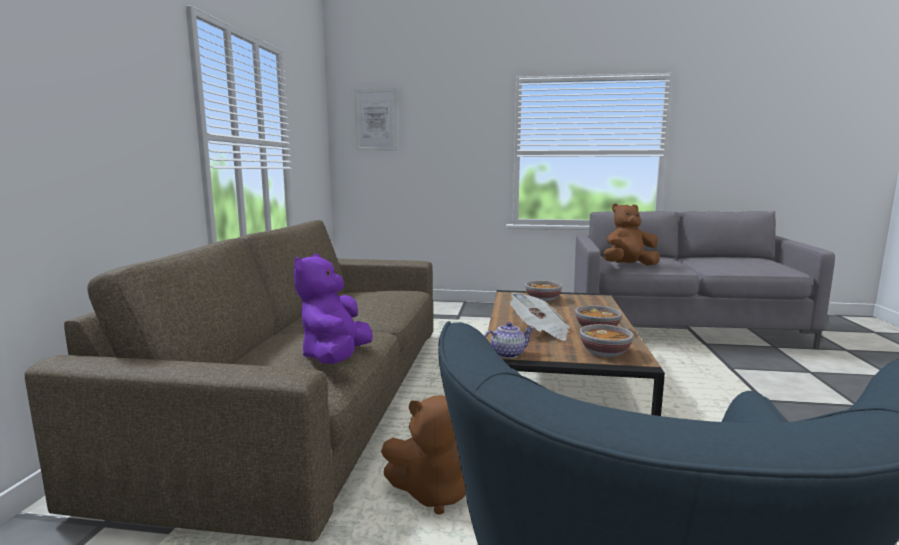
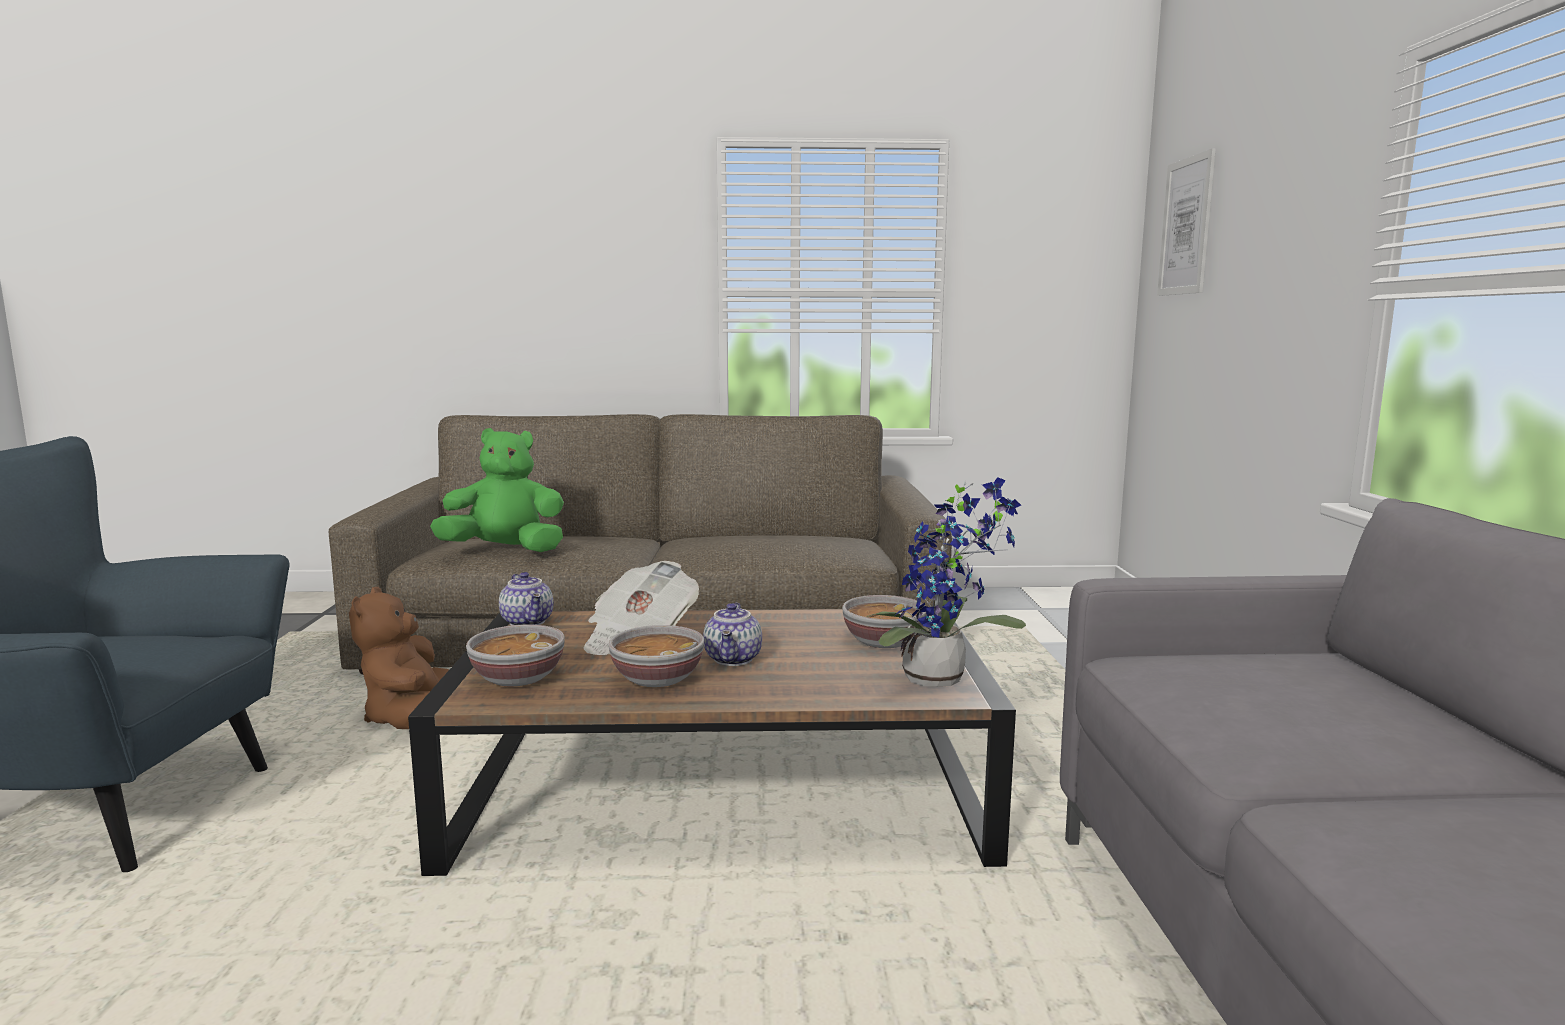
camera: 80 degrees right, 0 degrees up
(336, 357) = (505, 550): purple plush toy -> green plush toy
(568, 318) = (734, 659): none -> teapot
(585, 297) = (941, 679): none -> potted plant
(628, 266) = (1174, 676): brown plush toy -> none

